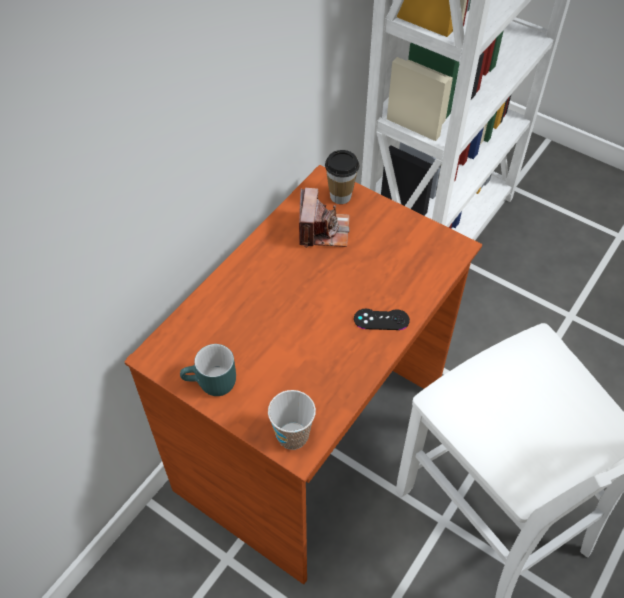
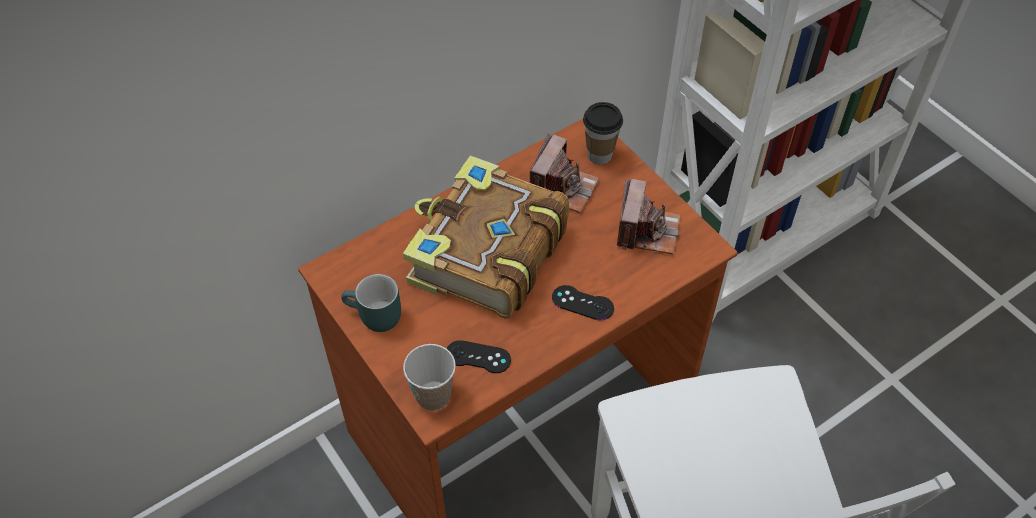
camera: 20 degrees right, 0 degrees up
(284, 302) = (486, 254): none -> book
(316, 391) = (478, 357): none -> black game controller
(405, 246) = (646, 230): none -> camera

